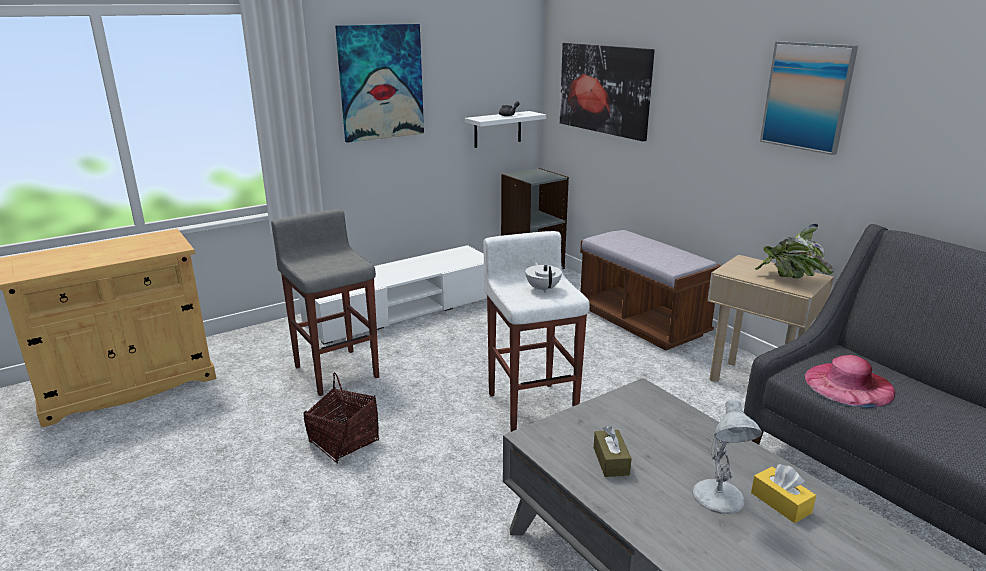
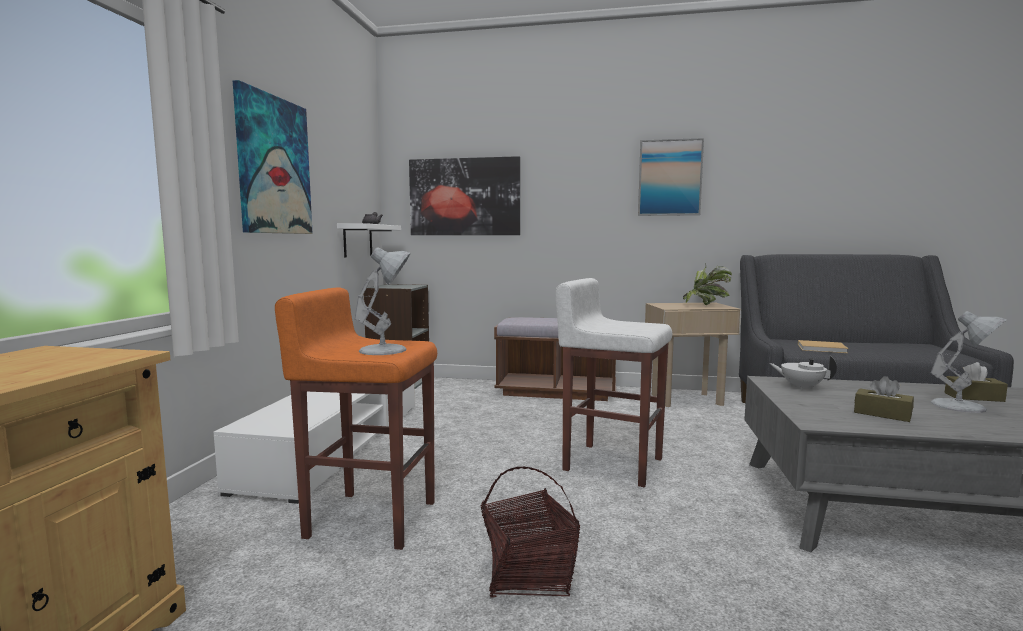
camera: 45 degrees left, 15 degrees down
(325, 267) = (385, 350): none -> white table lamp
(337, 370) = (370, 518): grey stool -> orange stool
(543, 289) = (625, 325): white teapot -> white teapot (801, 387)
(780, 503) = (974, 397): yellow tissue box -> brown tissue box
(849, 384) = (823, 348): pink hat -> beige book

